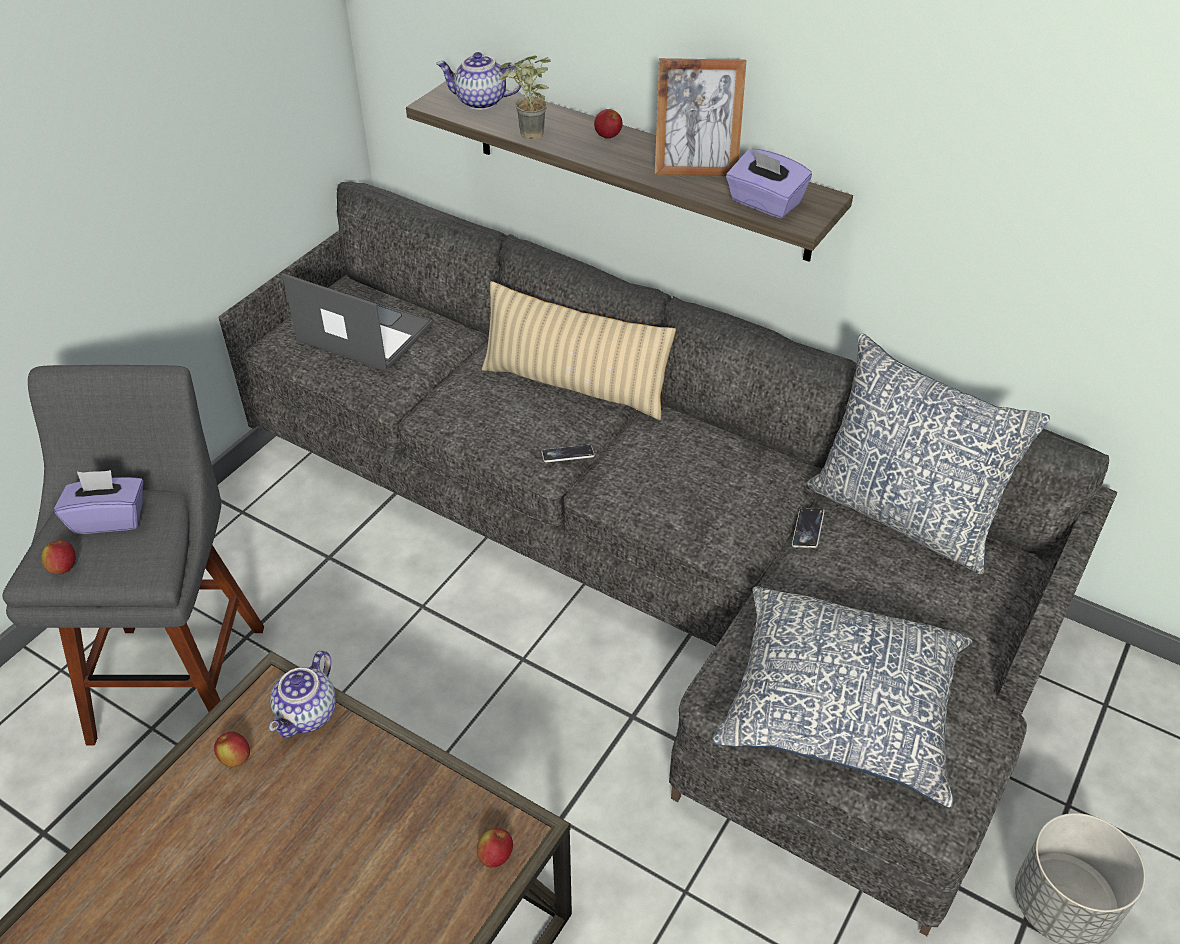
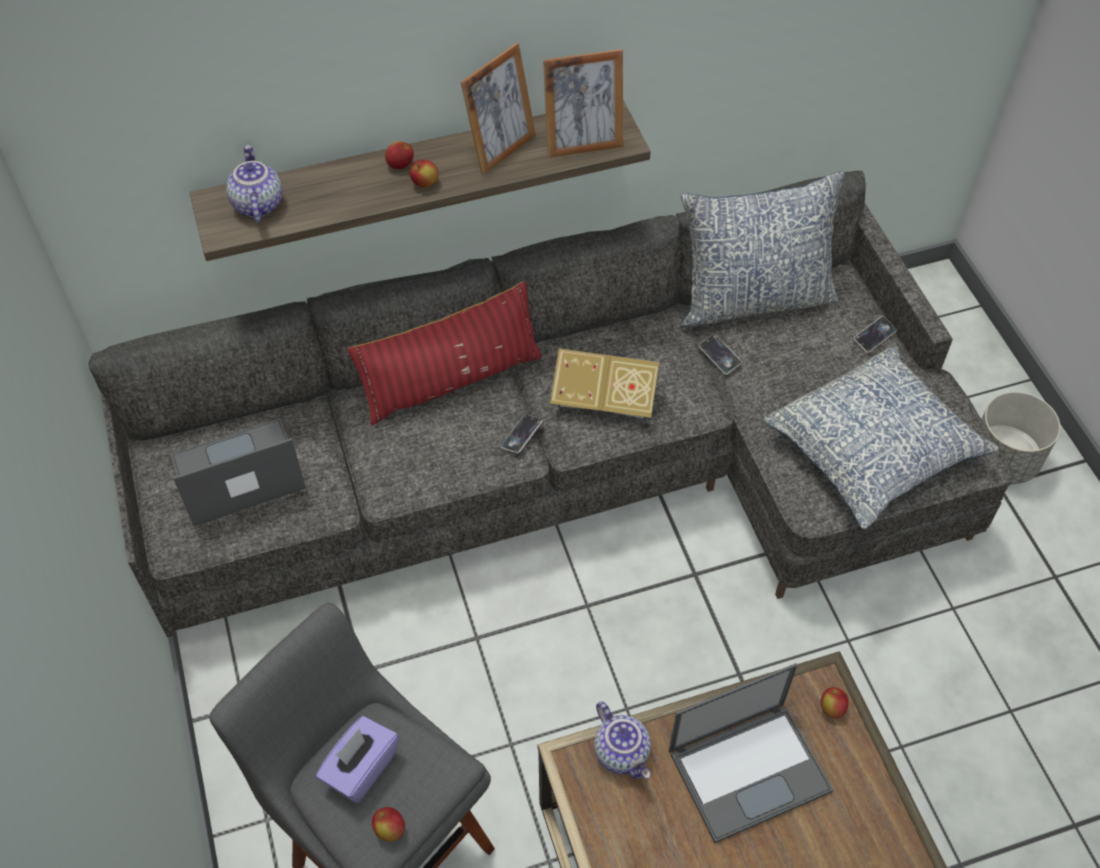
camera: 50 degrees left, 10 degrees up
(235, 758) = (622, 823): apple -> apple (425, 184)
(369, 826) = (750, 769): none -> laptop
(480, 102) = (256, 204): teapot -> teapot turned 120 degrees clockwise
(526, 137) = (344, 210): potted plant -> none
(574, 385) = (451, 380): beige pillow -> red pillow
(664, 481) = (604, 398): none -> book
(764, 203) = (583, 144): purple tissue box -> picture frame
(980, 629) = (874, 336): none -> phone

